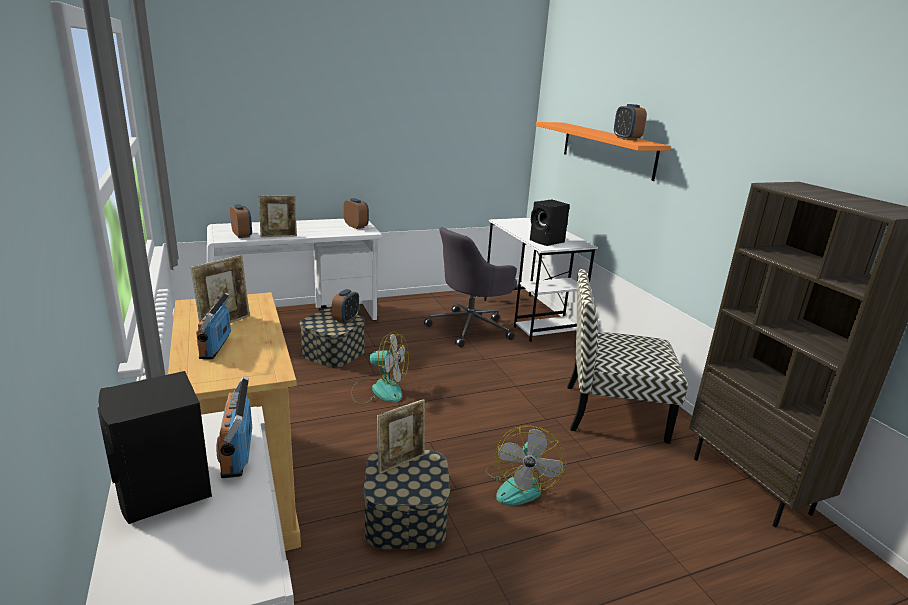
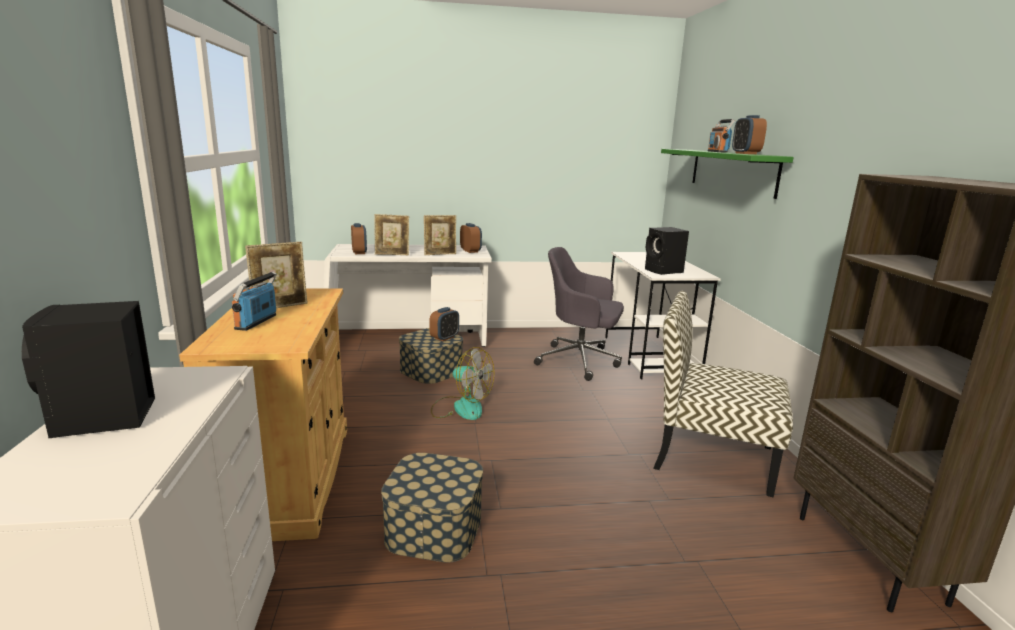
camera: 15 degrees right, 5 degrees down
(236, 453) = (195, 398): radio -> radio (717, 152)
(401, 462) = (433, 466): picture frame -> picture frame (440, 254)
(471, 328) = (580, 361): grey office chair -> grey office chair turned 45 degrees clockwise
(520, 485) = (573, 515): fan -> none
(607, 149) = (732, 171): orange shelf -> green shelf

